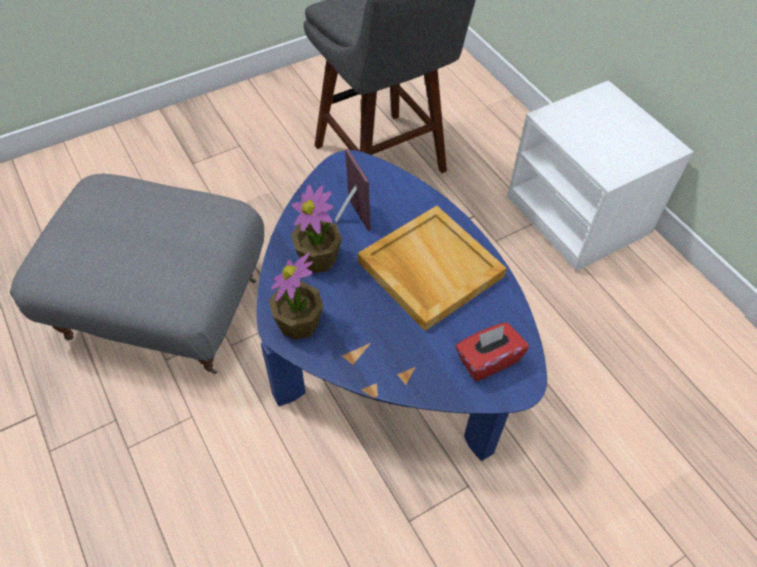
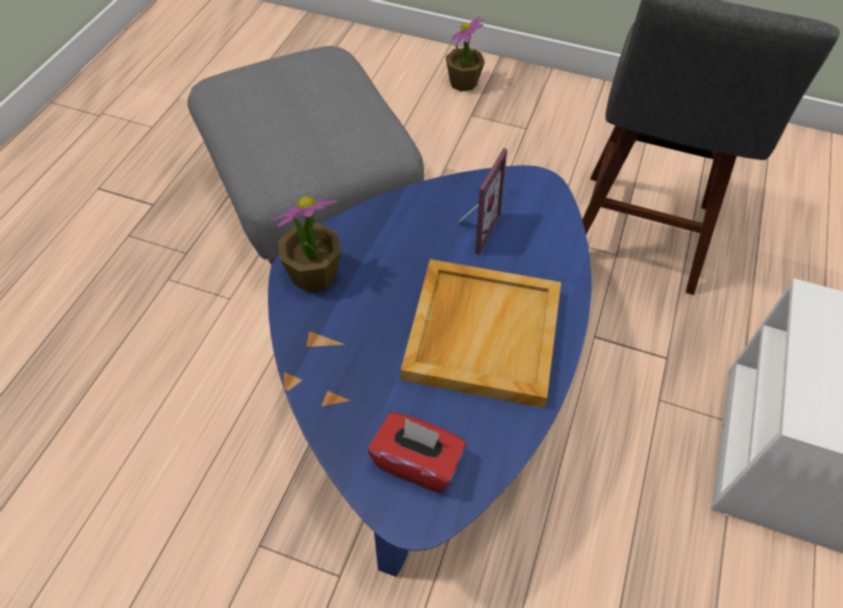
camera: 50 degrees right, 0 degrees up
(318, 259) = (401, 240): potted plant -> potted plant (463, 83)

